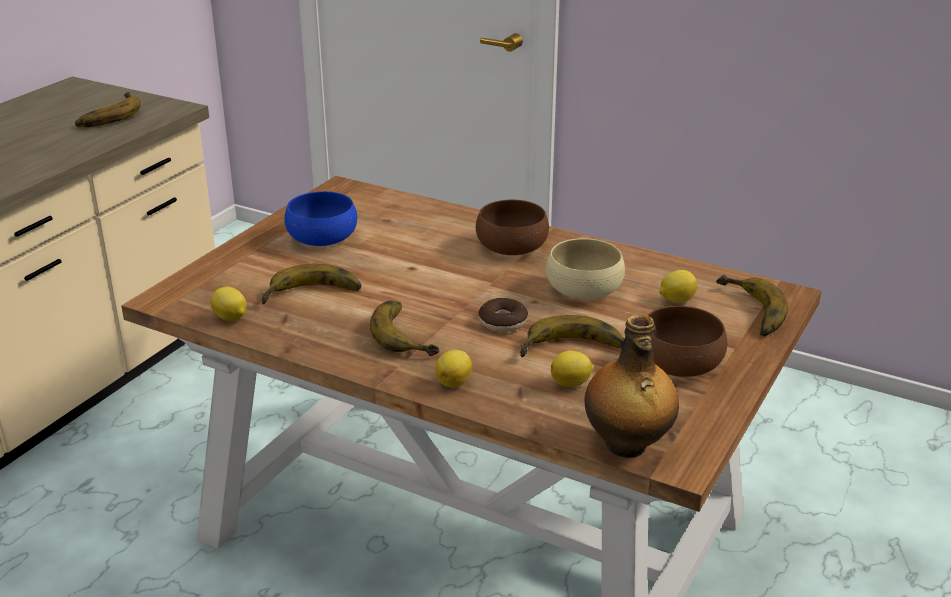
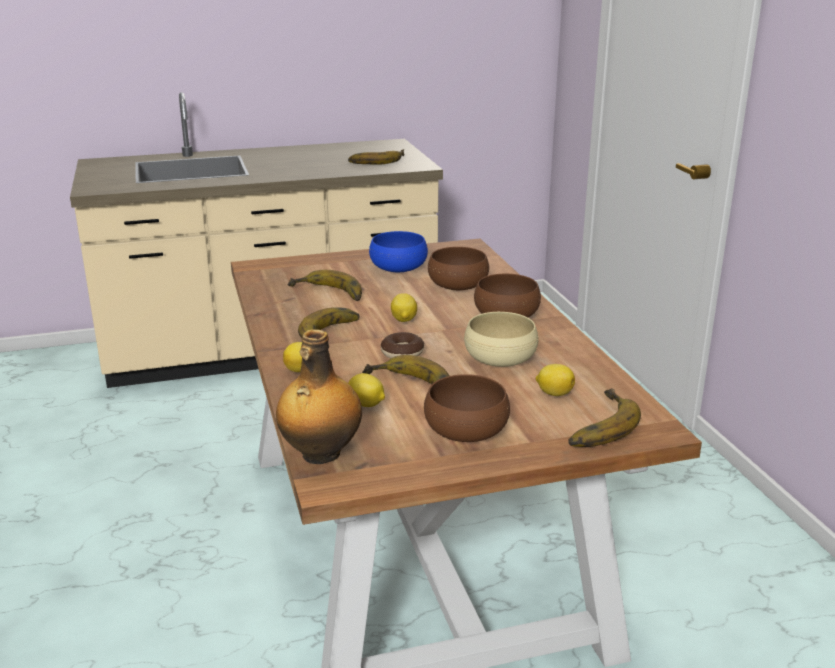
camera: 45 degrees right, 5 degrees down
(231, 318) = (264, 288): lemon -> lemon (403, 320)
(414, 233) = (458, 284): none -> brown bowl

